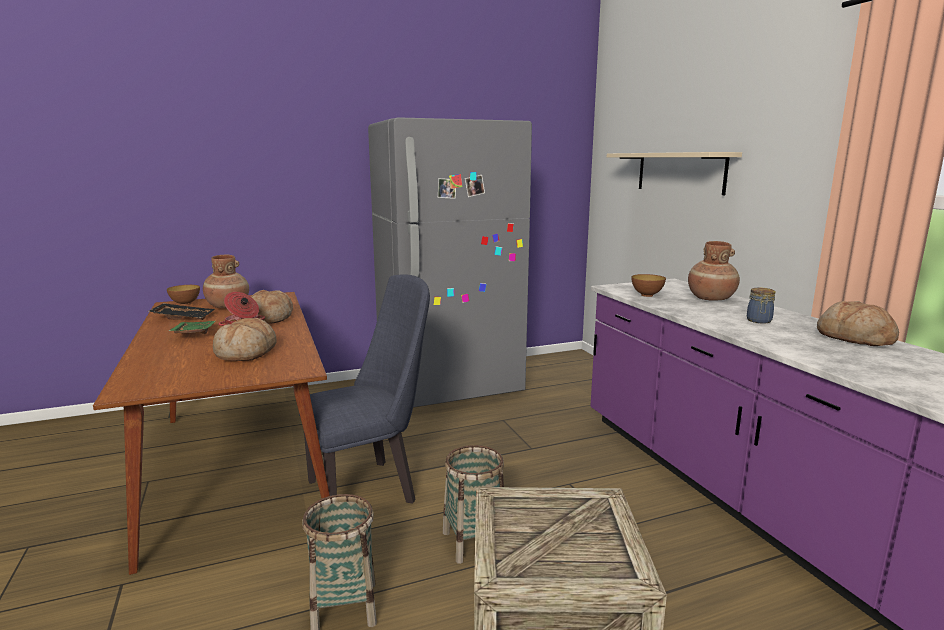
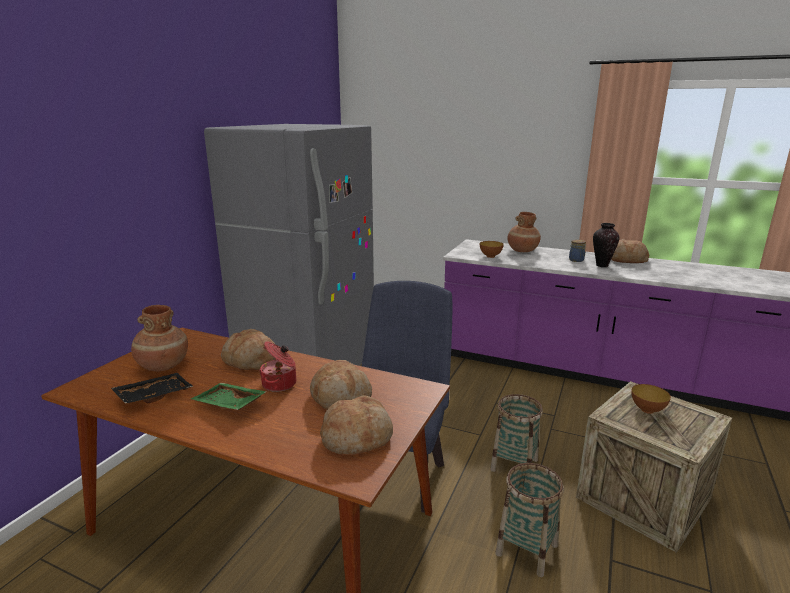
camera: 45 degrees left, 5 degrees up
(185, 304) = (97, 381): bowl -> bowl (647, 410)
(187, 374) = (357, 437): none -> bread
(680, 172) = (449, 160): beige shelf -> none
(781, 333) = (602, 265): none -> vase

